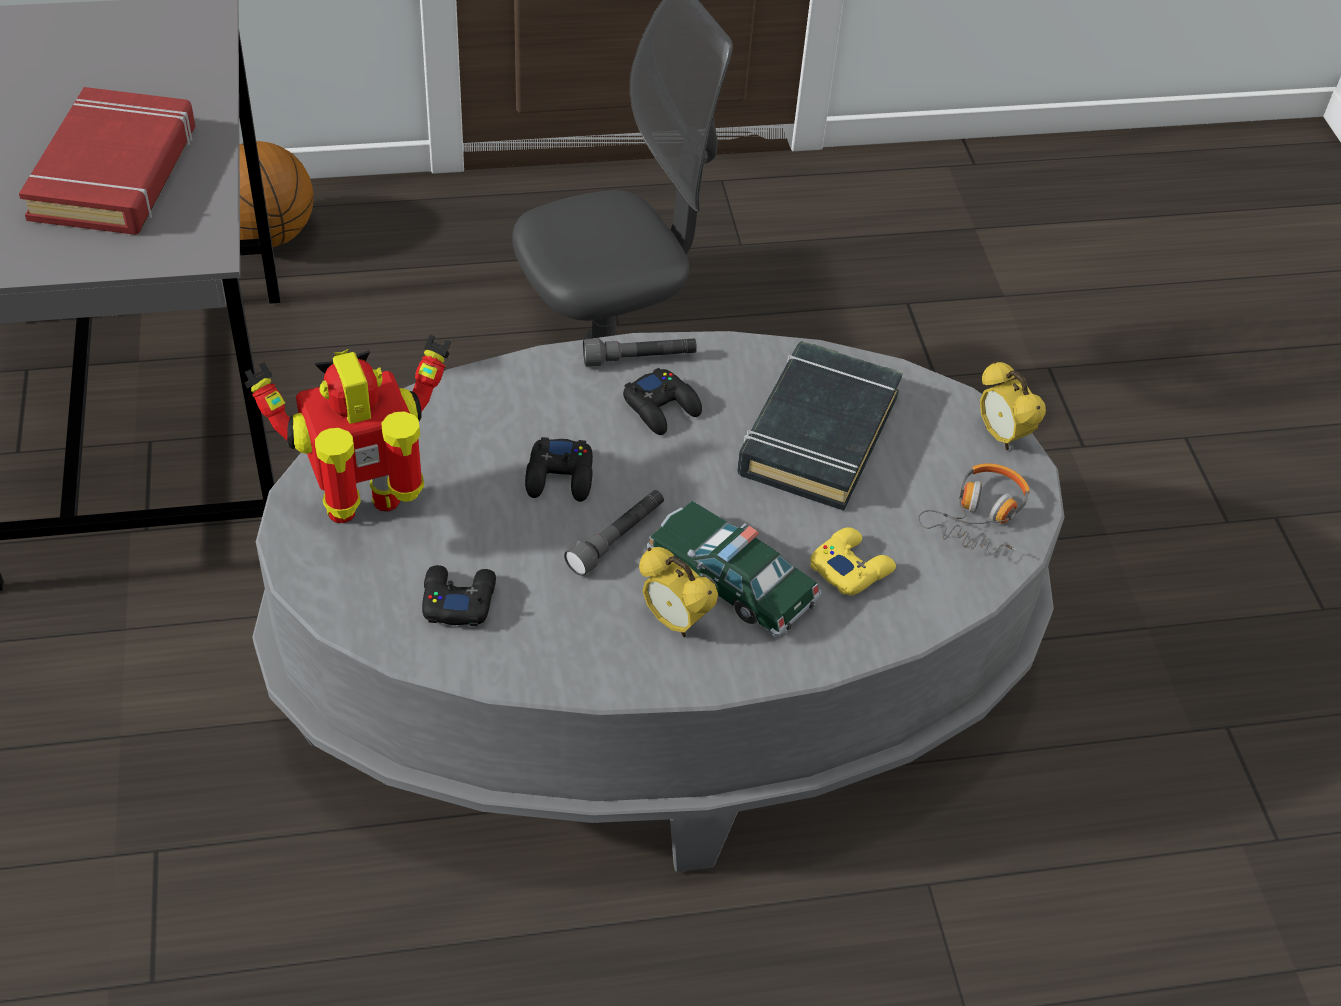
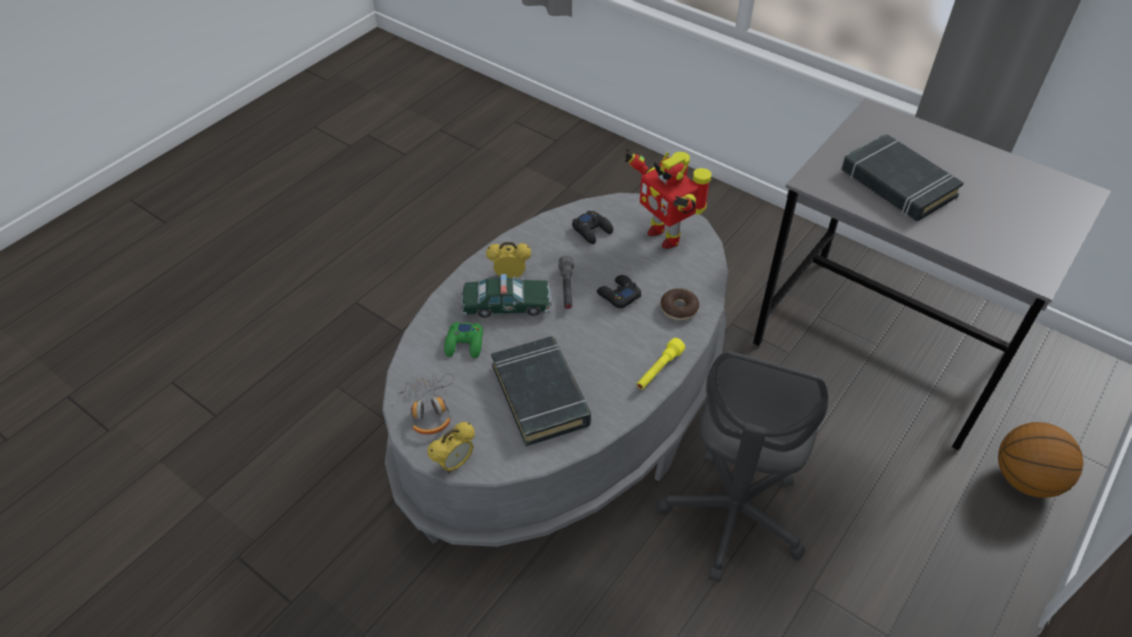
camera: 140 degrees right, 0 degrees up
(115, 173) = (897, 184): red book -> black book
(367, 509) = (665, 234): toy robot -> toy robot turned 120 degrees clockwise
(510, 403) = (679, 309): none -> donut
(639, 359) = (658, 370): grey flashlight -> yellow flashlight
(662, 408) = (619, 354): black game controller -> none
(851, 567) = (465, 344): yellow game controller -> green game controller
(1001, 436) = (455, 463): alarm clock -> alarm clock turned 120 degrees clockwise

